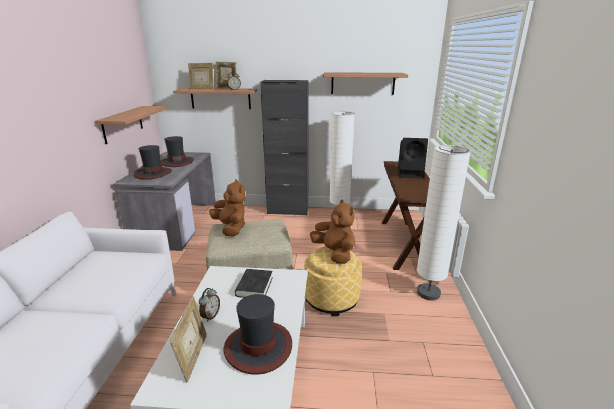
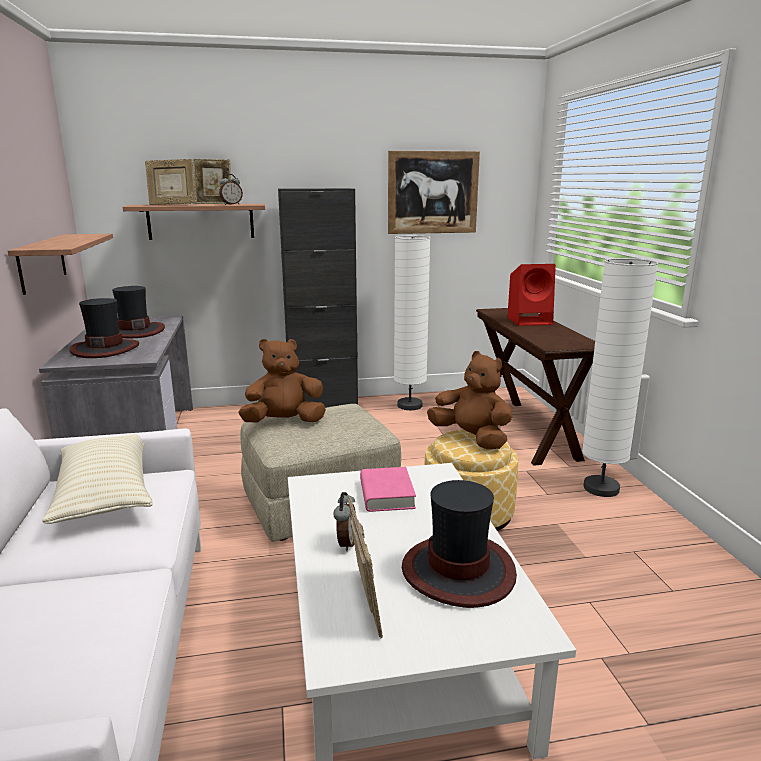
camera: 15 degrees left, 5 degrees down
(110, 264) = (105, 495): none -> beige pillow
(231, 228) = (284, 422): brown plush toy -> brown plush toy turned 60 degrees counterclockwise
(254, 287) = (386, 494): black book -> pink book
(362, 83) = (433, 192): shelf -> picture
(411, 174) = (530, 321): black speaker -> red speaker

